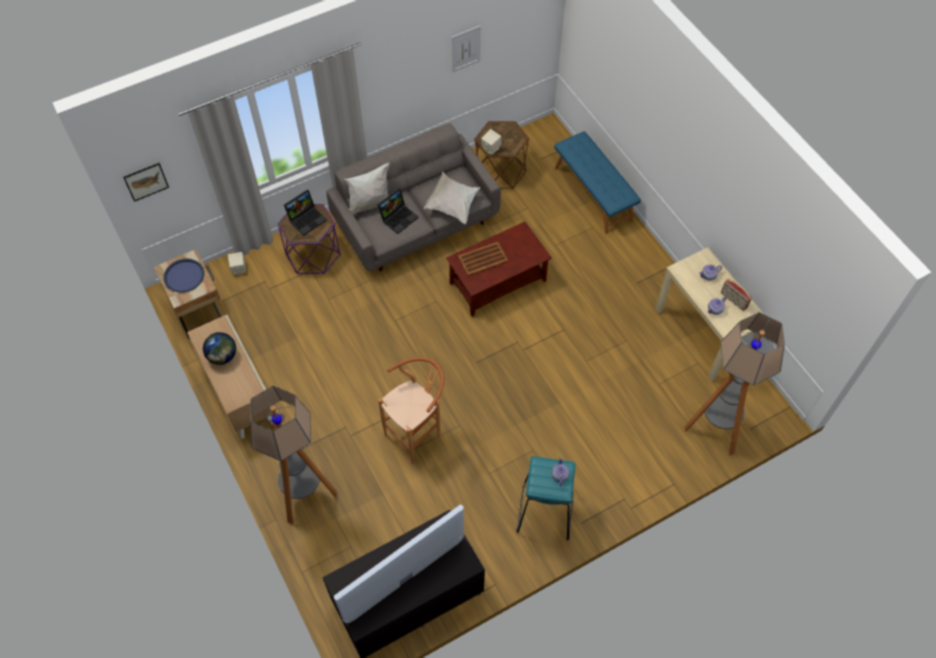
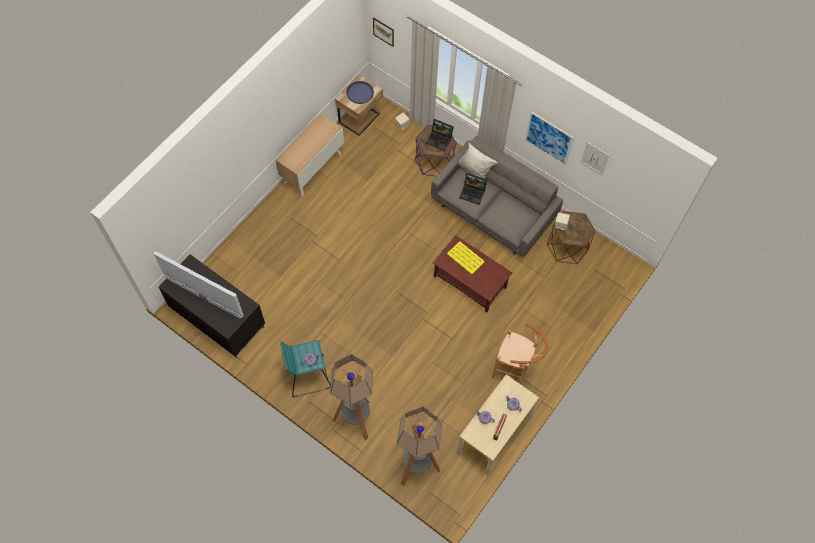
camera: 65 degrees right, 5 degrees up
(223, 356) = (312, 139): globe -> none
(305, 496) = (261, 234): floor lamp -> floor lamp (356, 419)
(407, 84) = (548, 138): none -> picture
(417, 434) = (330, 279): brown stool -> brown stool (514, 372)
(452, 204) = (501, 221): white pillow -> none
(483, 259) = (465, 258): brown tray -> yellow tray
(593, 193) = (582, 317): blue bench -> none

